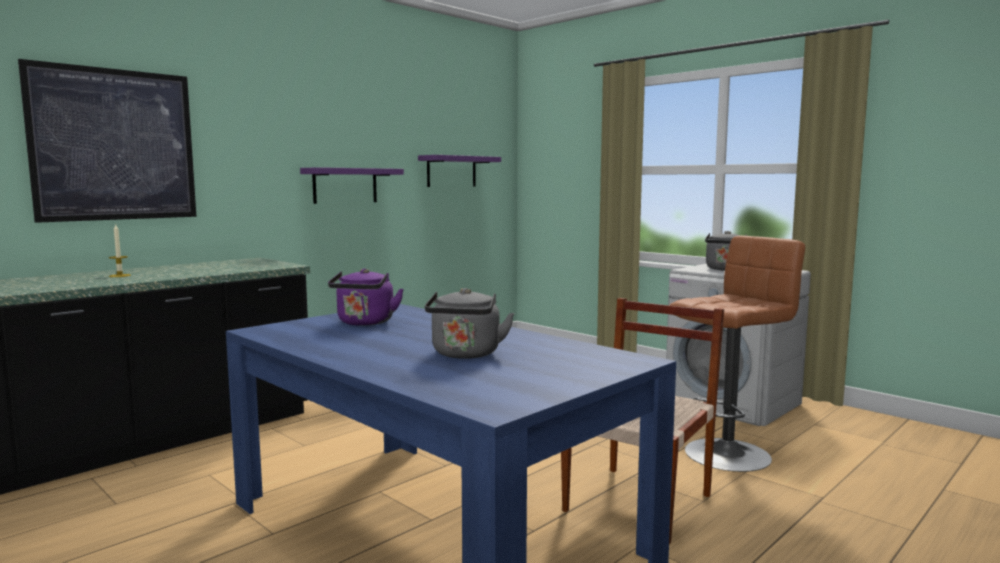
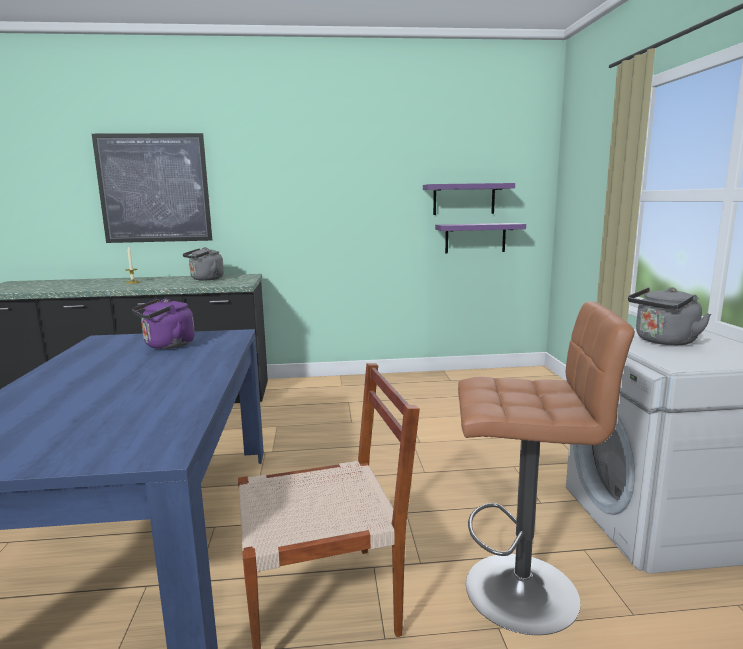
camera: 40 degrees right, 5 degrees up
(345, 185) = (343, 215): purple shelf -> purple shelf (475, 238)
(465, 354) = (96, 398): grey kettle -> grey kettle (205, 279)

